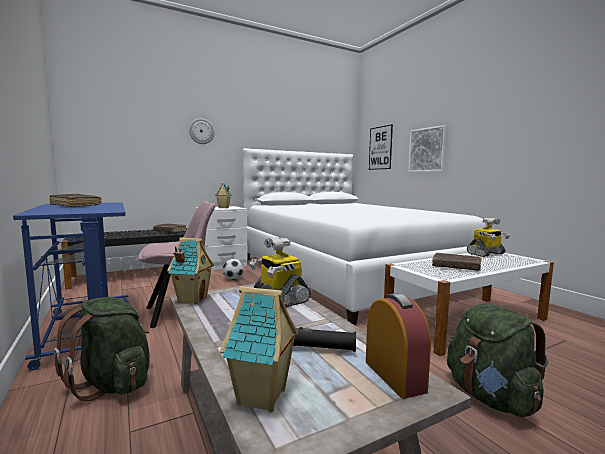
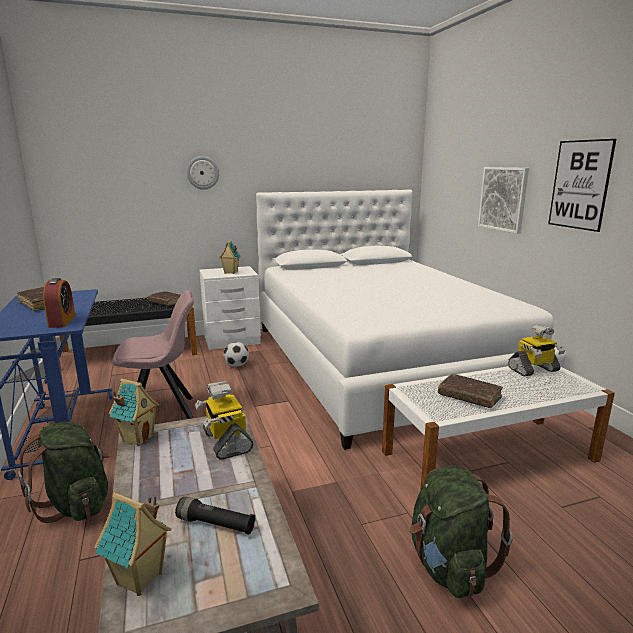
camera: 10 degrees right, 10 degrees up
(380, 148) = (448, 184): picture -> picture (580, 185)
(394, 376) = (267, 568): alarm clock -> alarm clock (62, 321)

